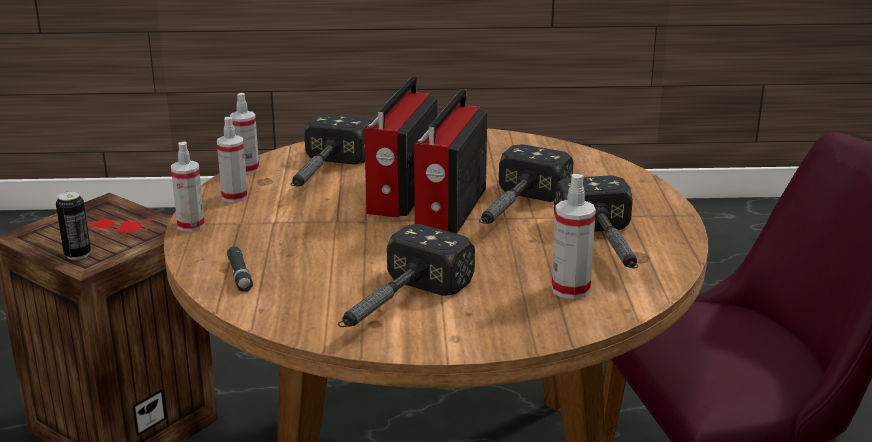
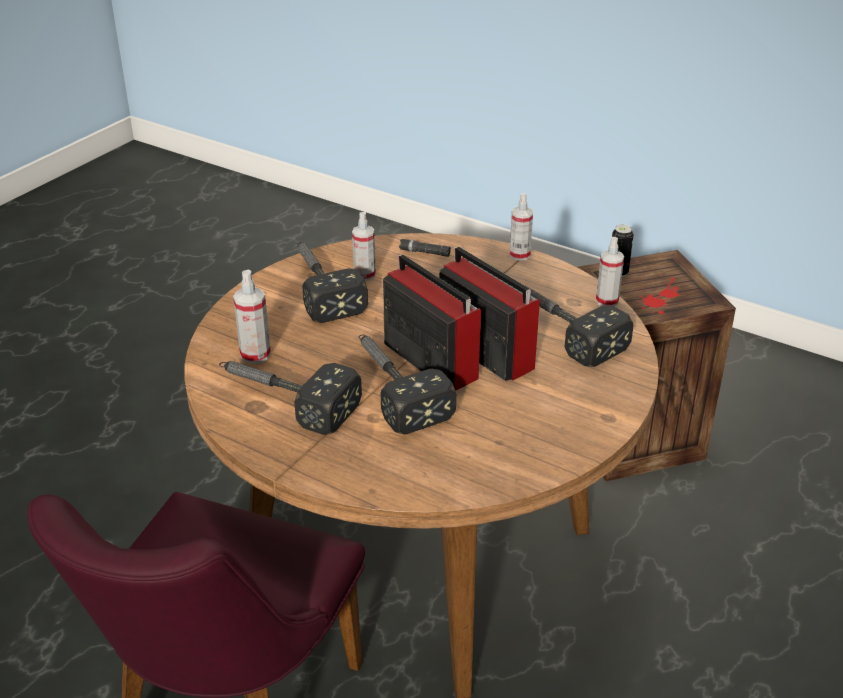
camera: 125 degrees right, 10 degrees up
(234, 197) = (554, 282): spray bottle -> spray bottle (364, 275)

